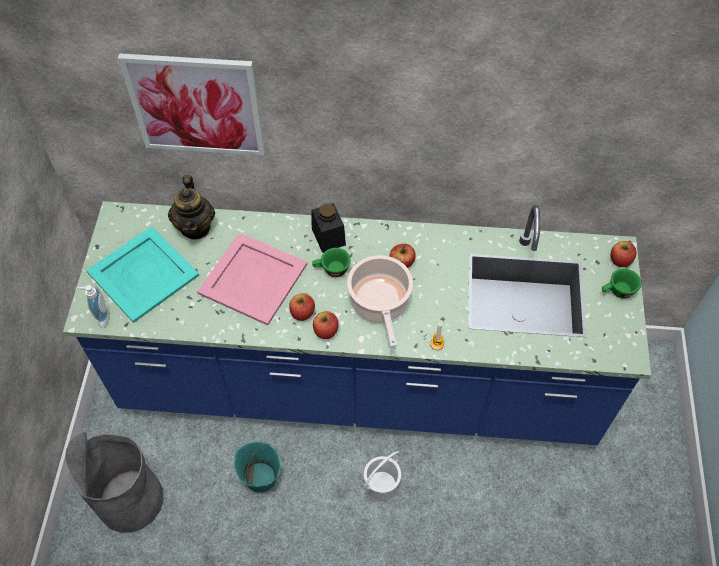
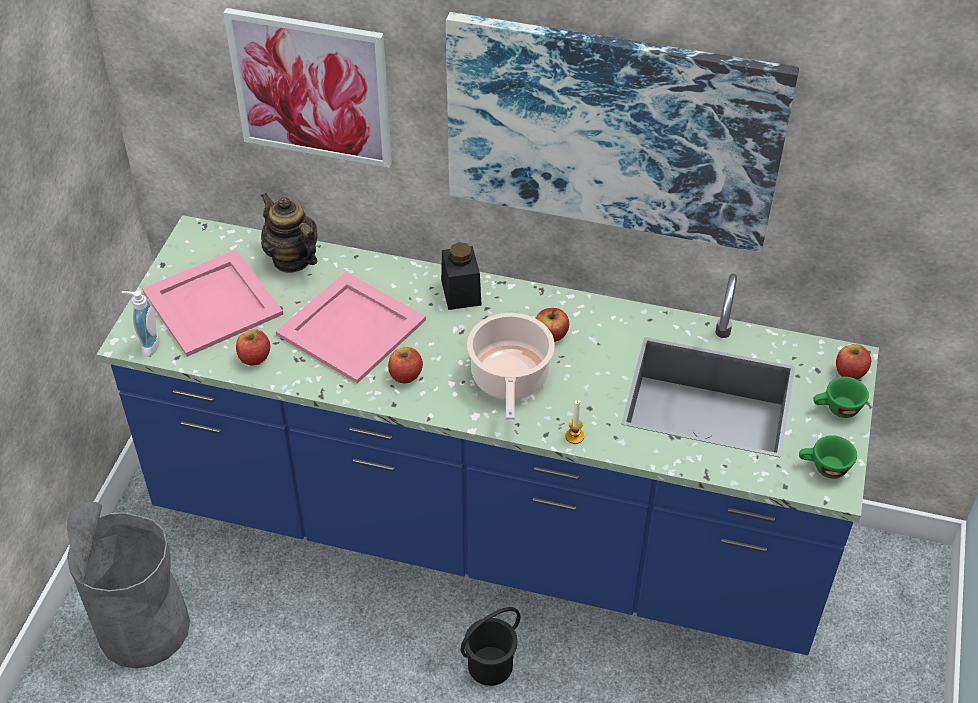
camera: 10 degrees right, 10 degrees down
(143, 274) = (212, 304): turquoise tray -> pink tray
(195, 227) = (292, 259): teapot -> teapot turned 135 degrees clockwise
(260, 477) = (325, 627): turquoise bucket -> none
(326, 331) = (431, 400): apple -> apple (254, 357)
(331, 270) = (455, 331): green cup -> green cup (824, 468)
(381, 485) = (489, 665): white bucket -> black bucket
(439, 114) = (612, 131): none -> picture

